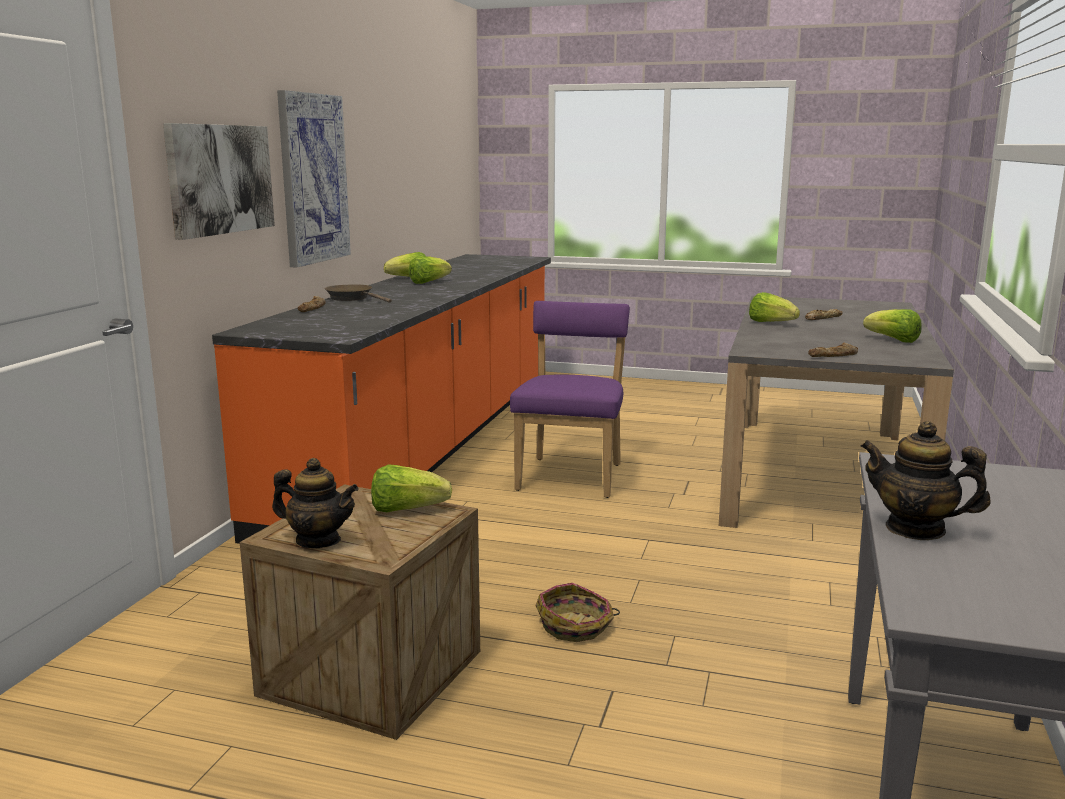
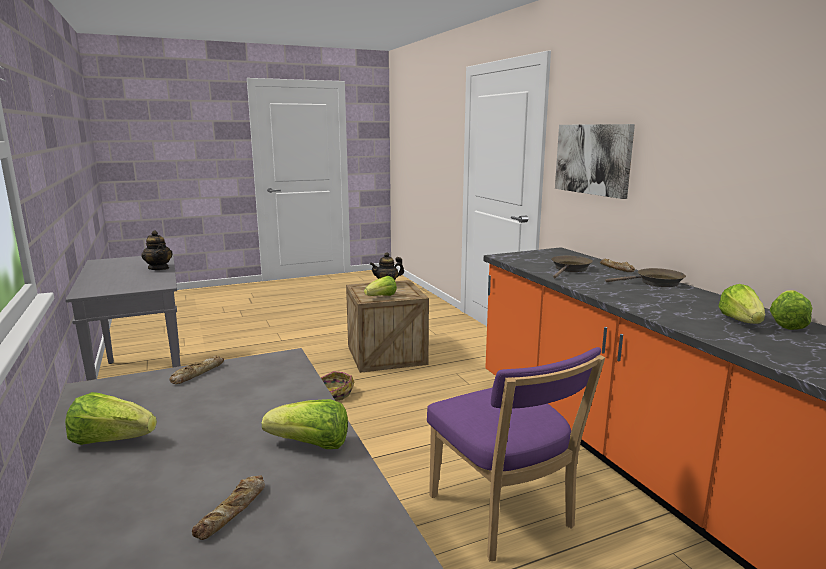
camera: 140 degrees right, 0 degrees up
(313, 179) = (692, 171): picture -> none
(354, 315) = (570, 269): none -> brown frying pan
(915, 529) = (159, 268): teapot -> teapot turned 60 degrees clockwise

